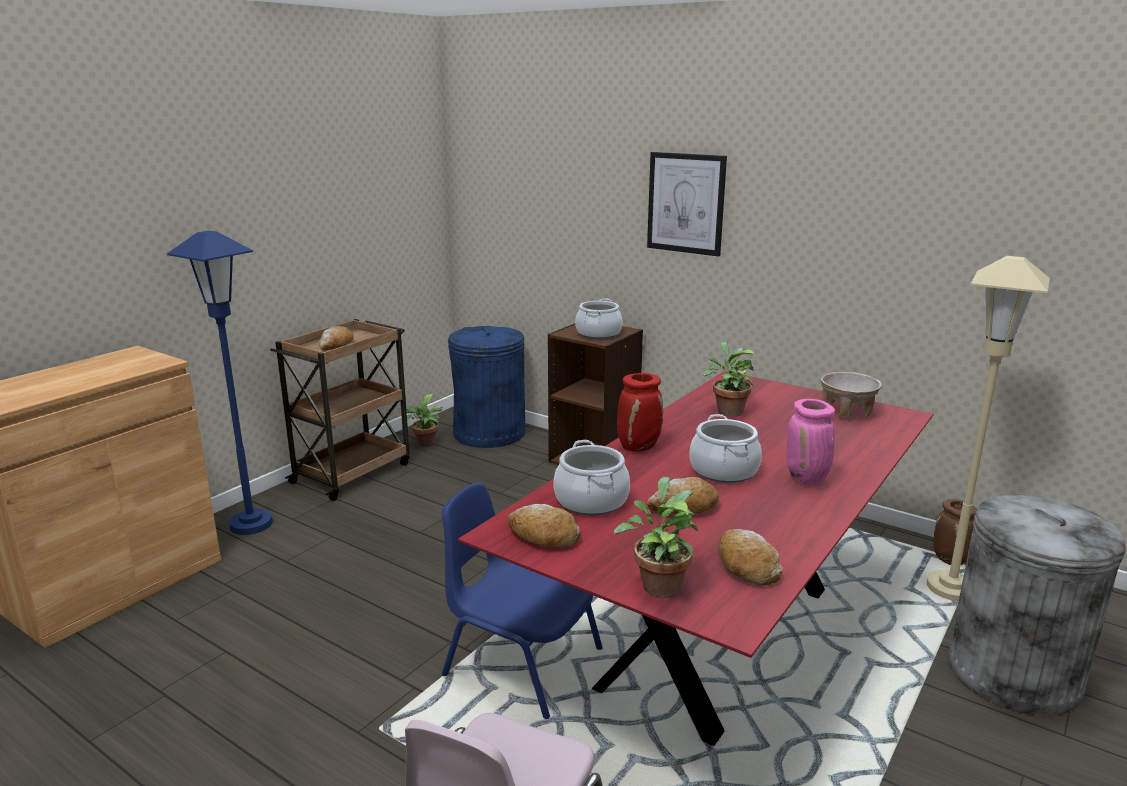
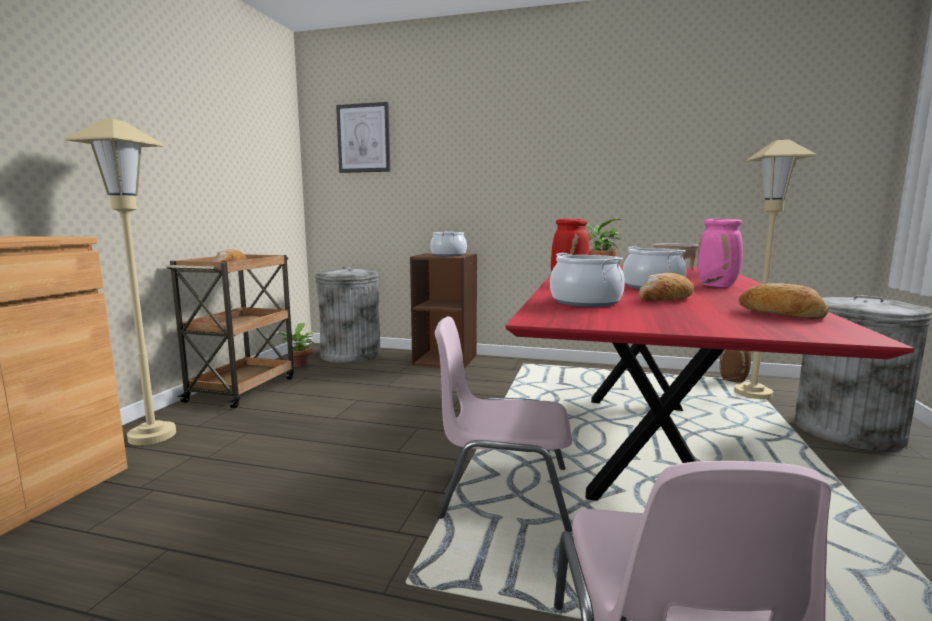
camera: 20 degrees left, 10 degrees down
(251, 524) = (152, 436): blue floor lamp -> beige floor lamp
(489, 433) = (350, 354): blue trash can -> grey trash can
(520, 662) = (504, 492): blue chair -> pink chair
(543, 536) = (584, 317): bread -> none
(659, 584) = (741, 327): potted plant -> none
(686, 203) = (508, 153): picture -> picture (363, 138)

